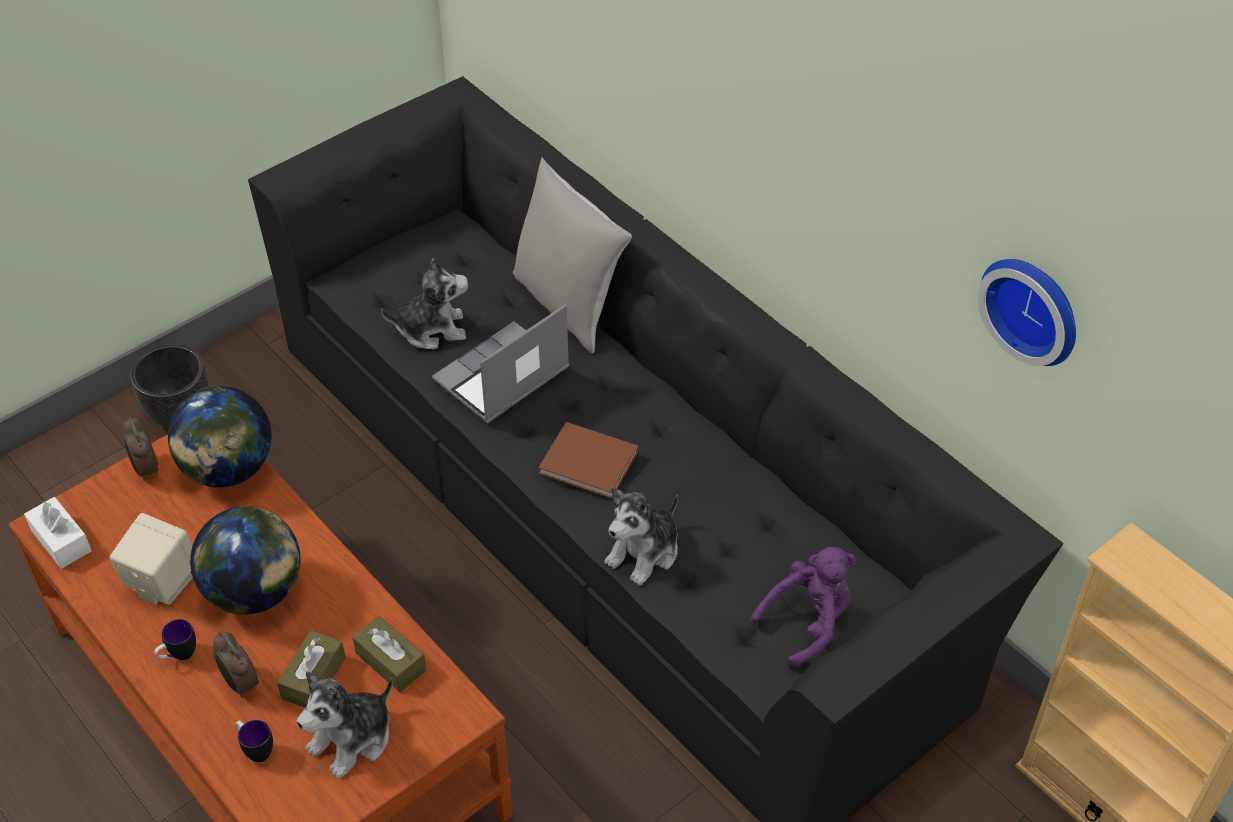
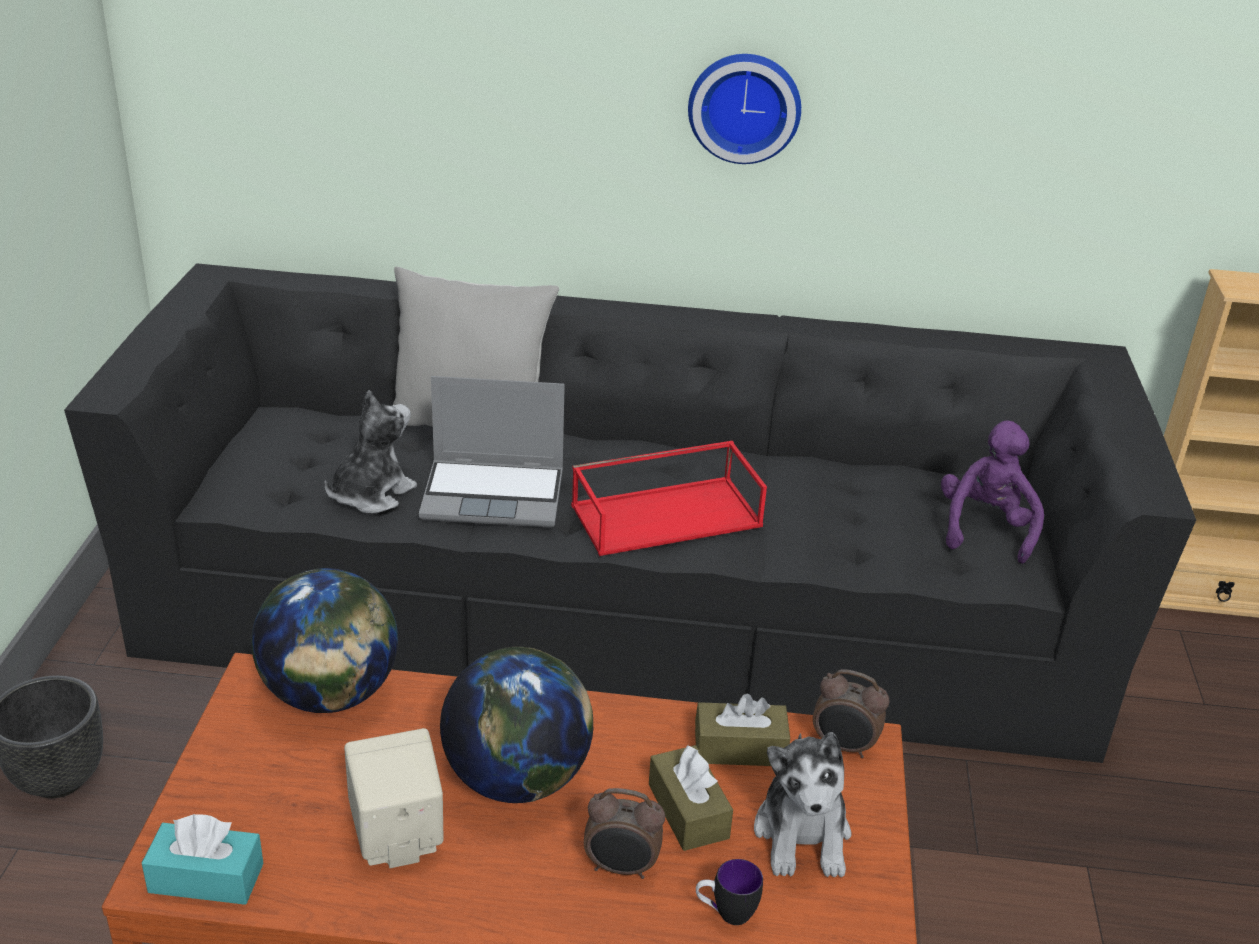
camera: 45 degrees left, 15 degrees down
(61, 541) = (206, 878): white tissue box -> turquoise tissue box
(146, 469) = (226, 749): alarm clock -> alarm clock (844, 747)
(178, 656) = (516, 890): mug -> none
(501, 377) = (495, 495): laptop -> laptop turned 90 degrees counterclockwise
(591, 463) = (667, 514): brown book -> red tray
(644, 552) = (802, 552): plush toy -> none
(1034, 307) = (1070, 107): wall clock -> wall clock (744, 106)

